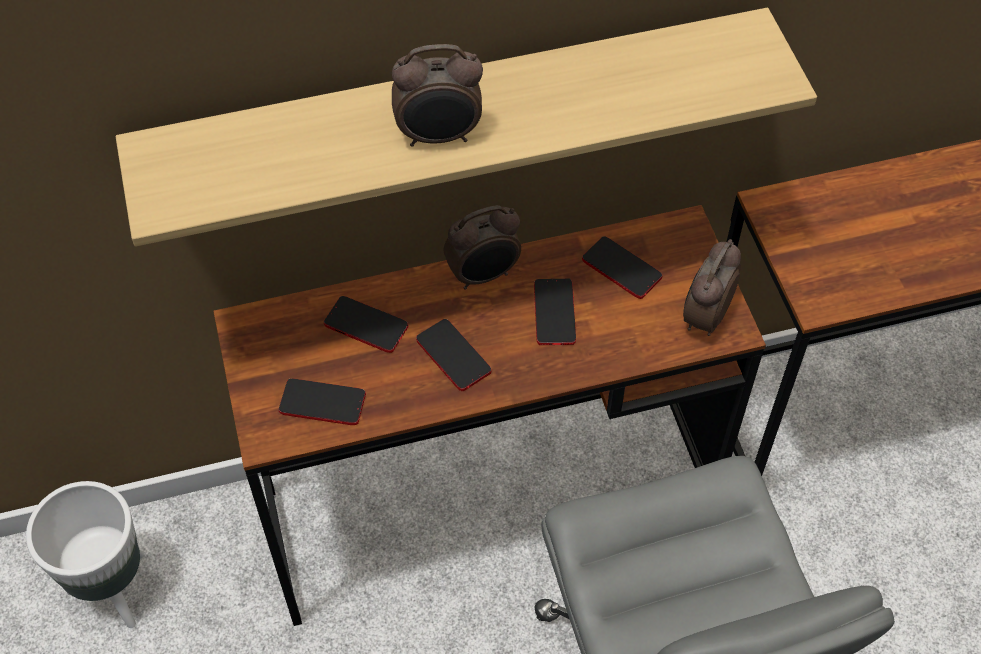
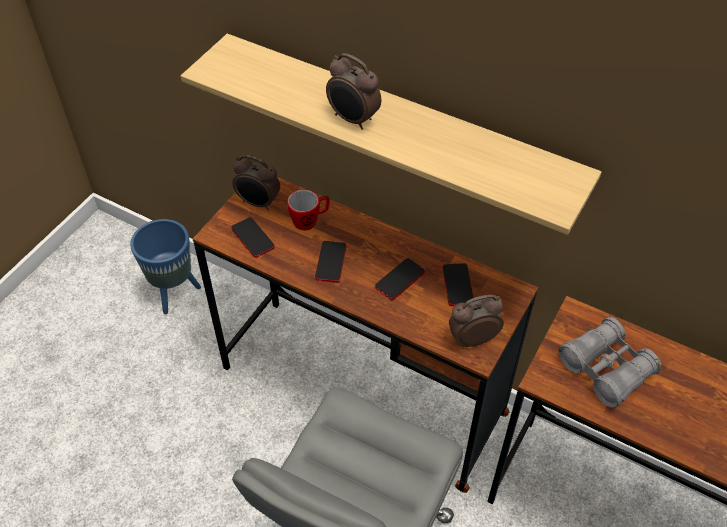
camera: 45 degrees right, 5 degrees down
(114, 589) = (174, 293): white planter -> blue planter
(366, 325) = (310, 221): phone -> mug
(484, 275) = (387, 239): alarm clock -> alarm clock (258, 203)
(858, 241) = (605, 369): none -> grey binoculars

